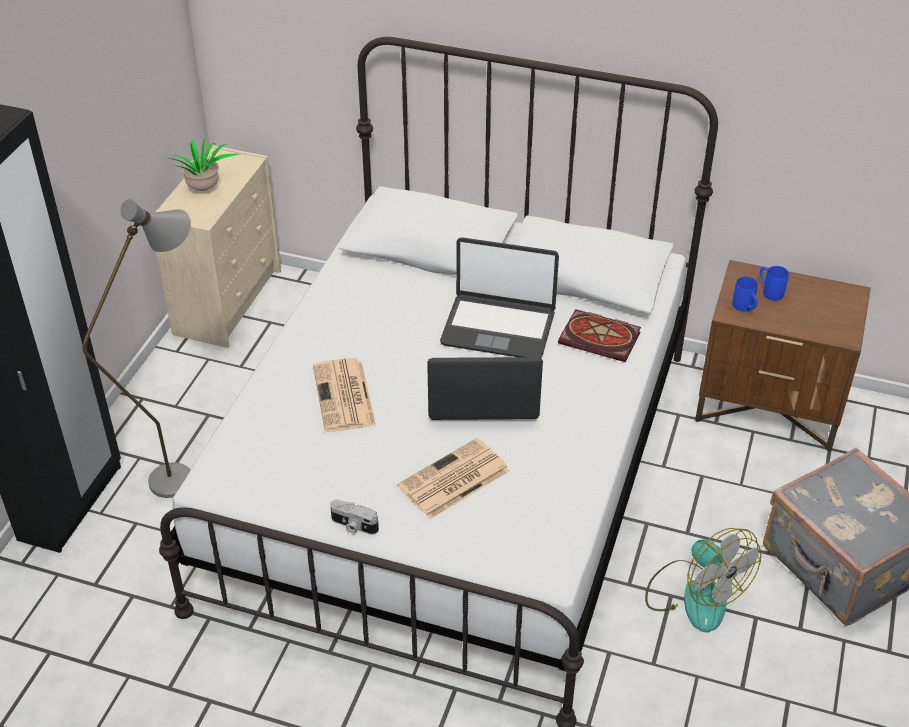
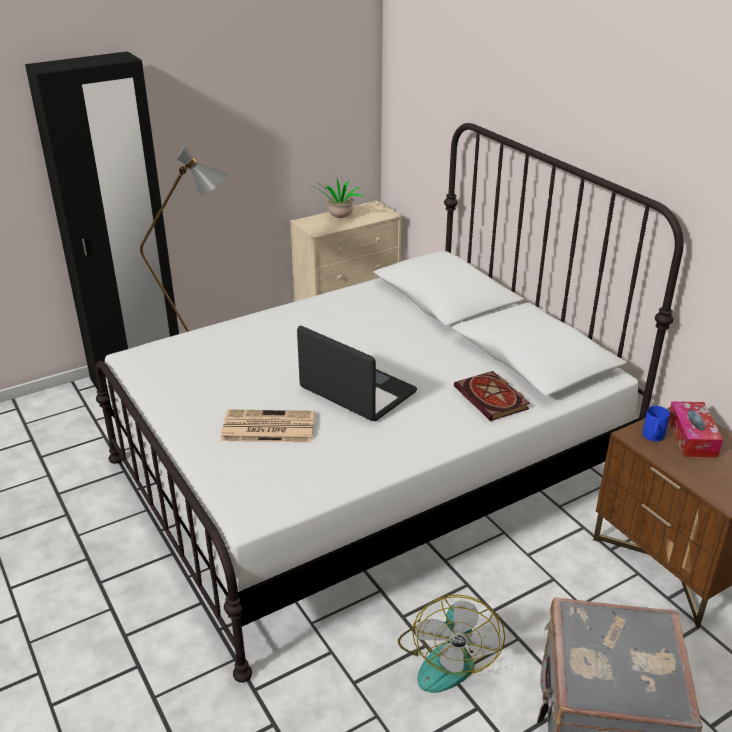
camera: 40 degrees right, 10 degrees down
(344, 397) = (270, 351): newspaper -> none
(353, 525) = (172, 419): camera -> none
(498, 327) = (424, 360): laptop -> none
(769, 291) = (692, 437): blue mug -> tissue box

